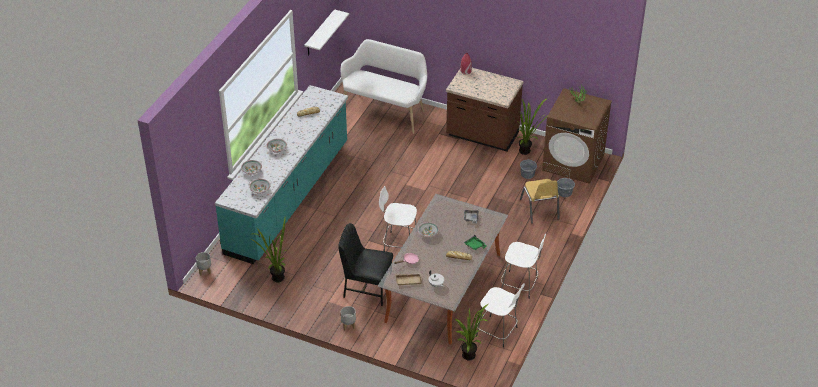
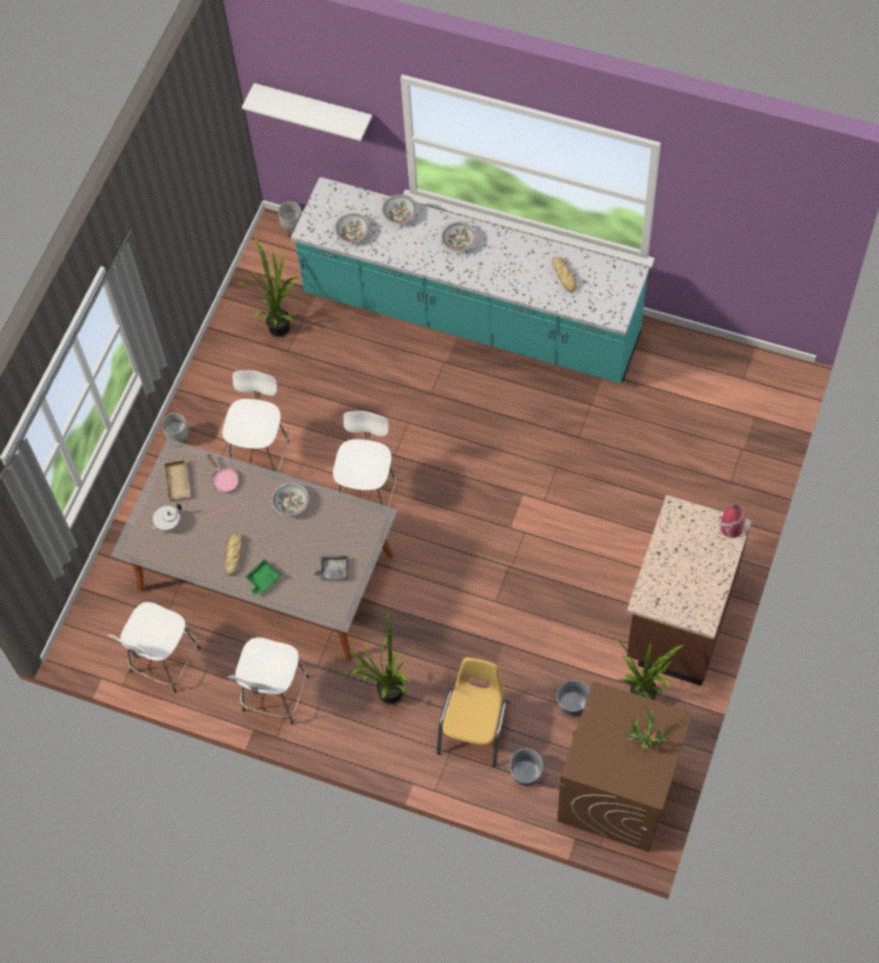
camera: 90 degrees right, 20 degrees up
(319, 33) = (751, 245): white shelf -> white shelf (314, 108)
(366, 288) = (261, 456): black chair -> white stool
(385, 111) = (731, 443): white bench -> none
(469, 358) = (107, 620): potted plant -> potted plant (385, 695)
(539, 209) = (475, 727): yellow chair -> yellow chair turned 120 degrees clockwise

